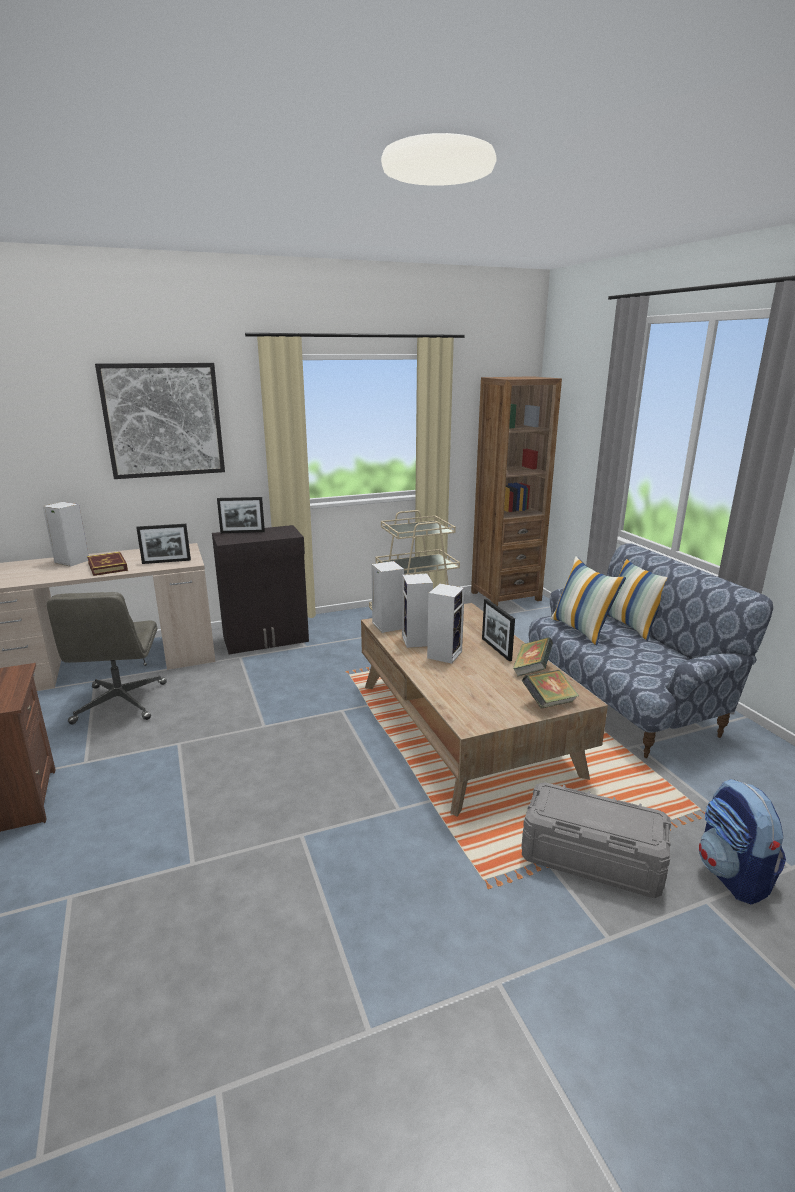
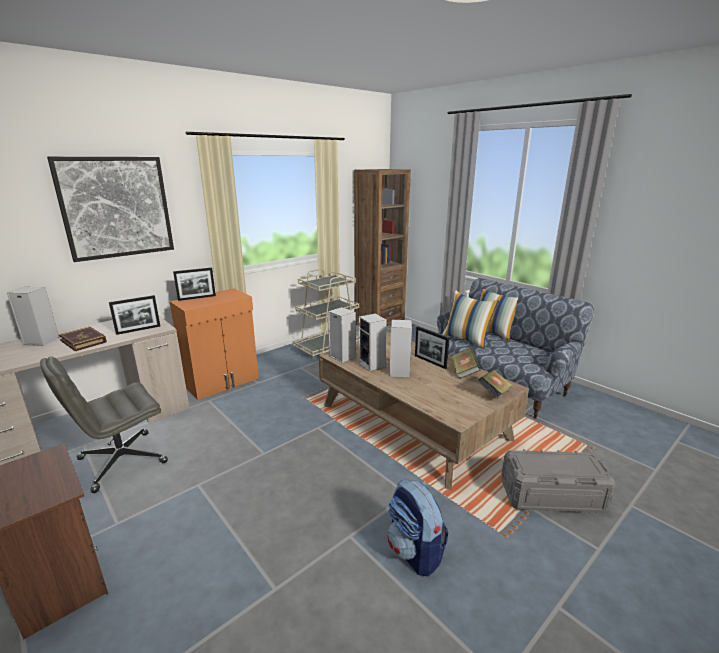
camera: 20 degrees left, 0 degrees up
(120, 703) = (121, 461): grey office chair -> grey office chair turned 75 degrees clockwise
(266, 639) = (223, 382): black cabinet -> orange cabinet
(732, 875) = (632, 484): backpack -> backpack (415, 552)

